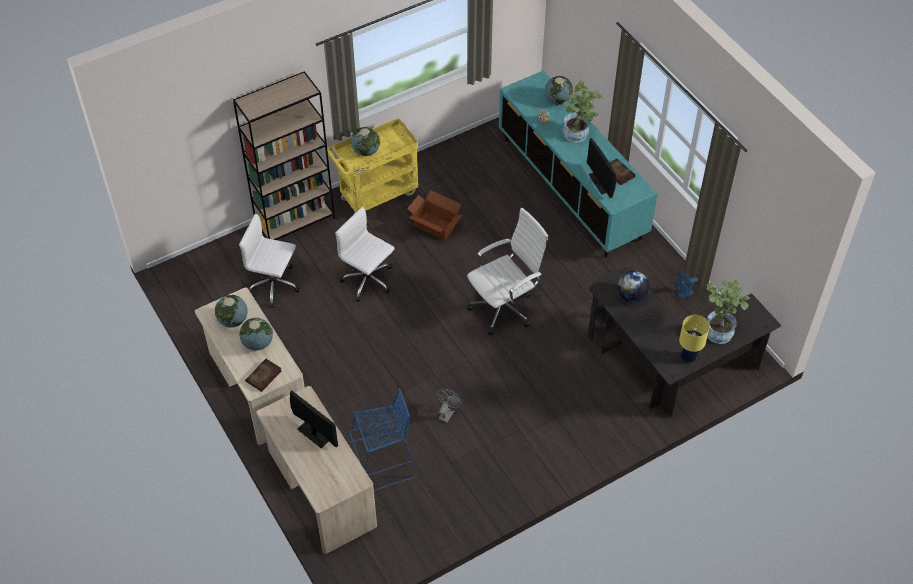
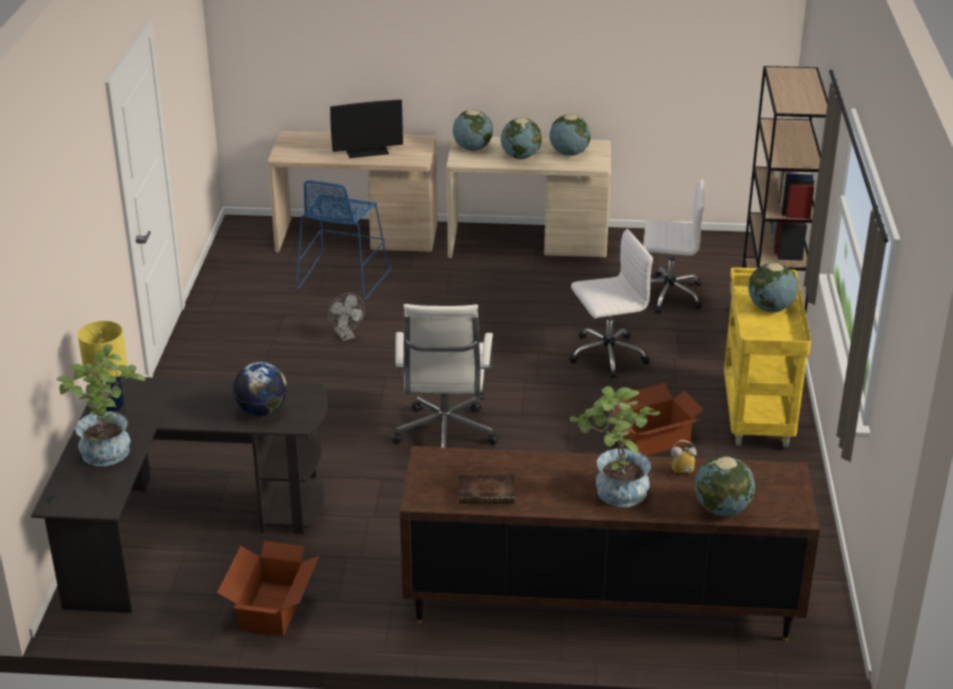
camera: 125 degrees right, 20 degrees down
(263, 377) = (472, 148): book -> globe
(275, 285) = (667, 294): white office chair -> white office chair turned 45 degrees clockwise
(571, 190) = (601, 602): turquoise cabinet -> brown cabinet
(600, 182) = (487, 466): monitor -> none
(683, 295) = (271, 609): blue fan -> cardboard box

